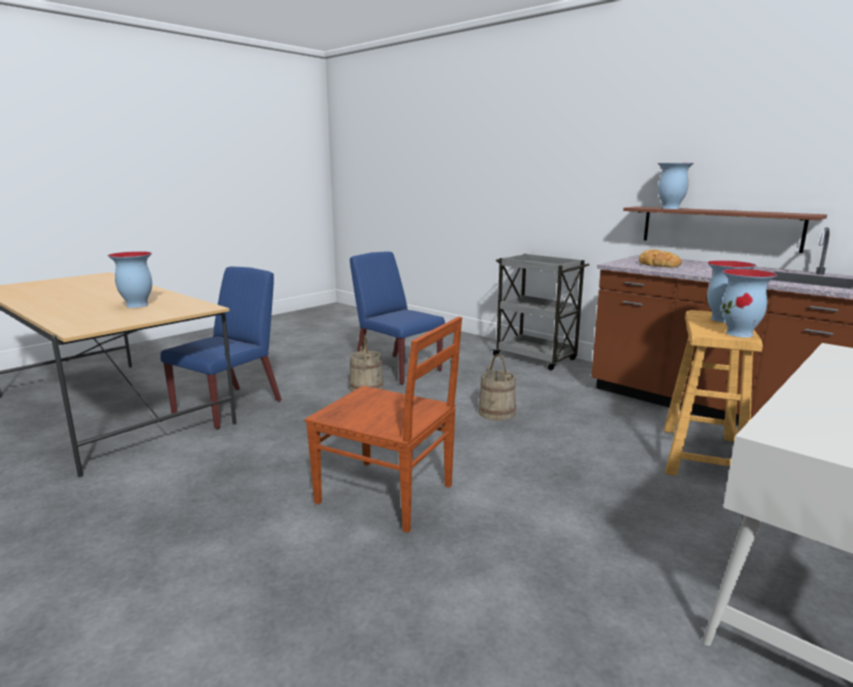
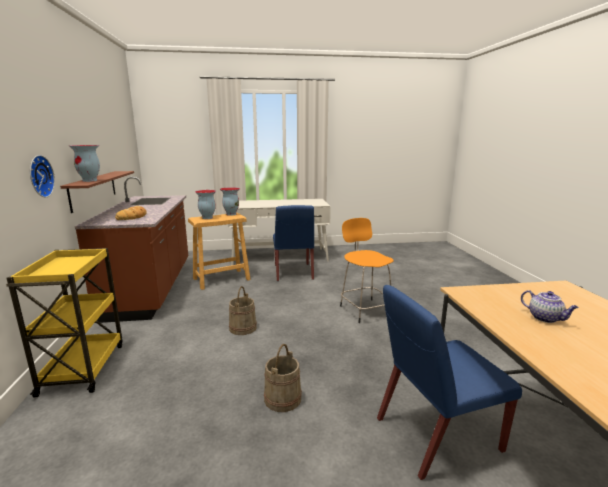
camera: 140 degrees left, 0 degrees up
(136, 305) = (545, 318): vase -> teapot
(387, 495) = (364, 310): brown chair -> orange stool
(397, 369) = (210, 421): blue chair -> blue chair (293, 272)
(536, 358) = (84, 367): grey cart -> yellow cart
(603, 191) = (39, 176): none -> wall clock

